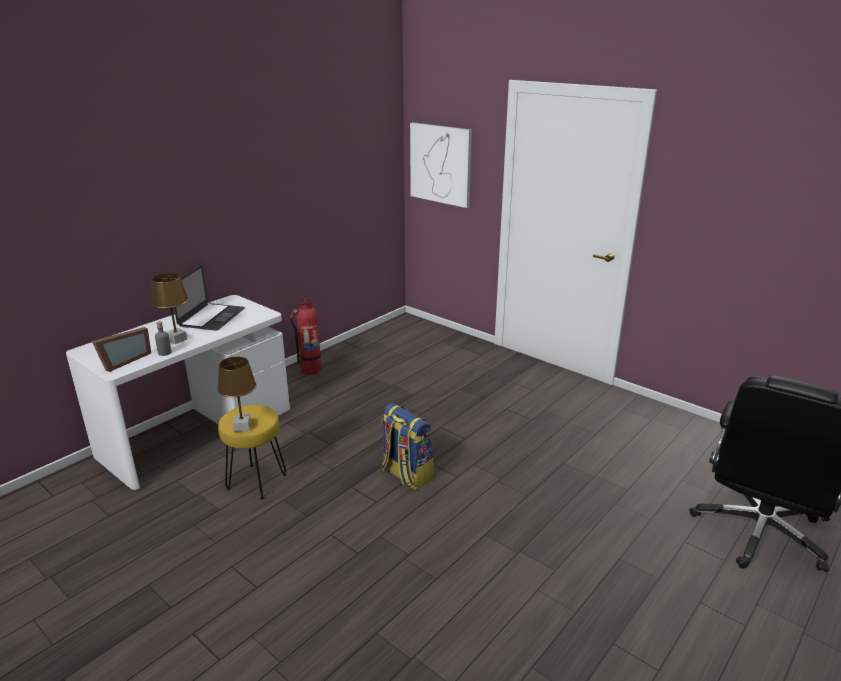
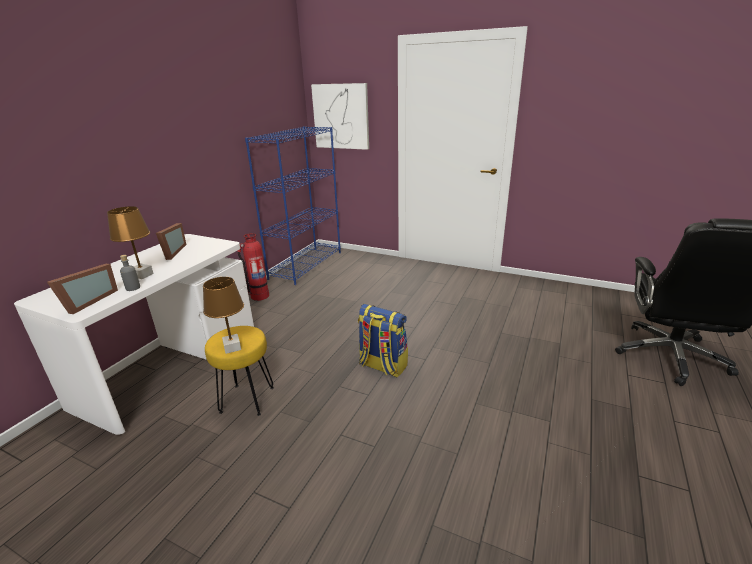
camera: 15 degrees left, 0 degrees up
(211, 317) = (171, 253): laptop -> picture frame
(378, 338) = (306, 265): none -> blue bookcase

